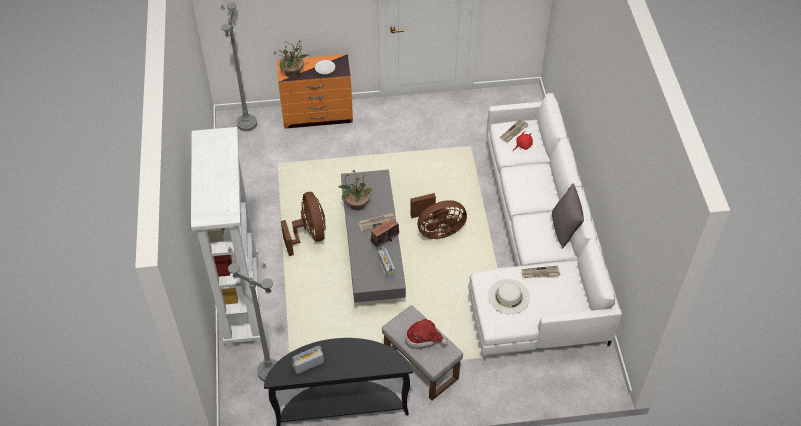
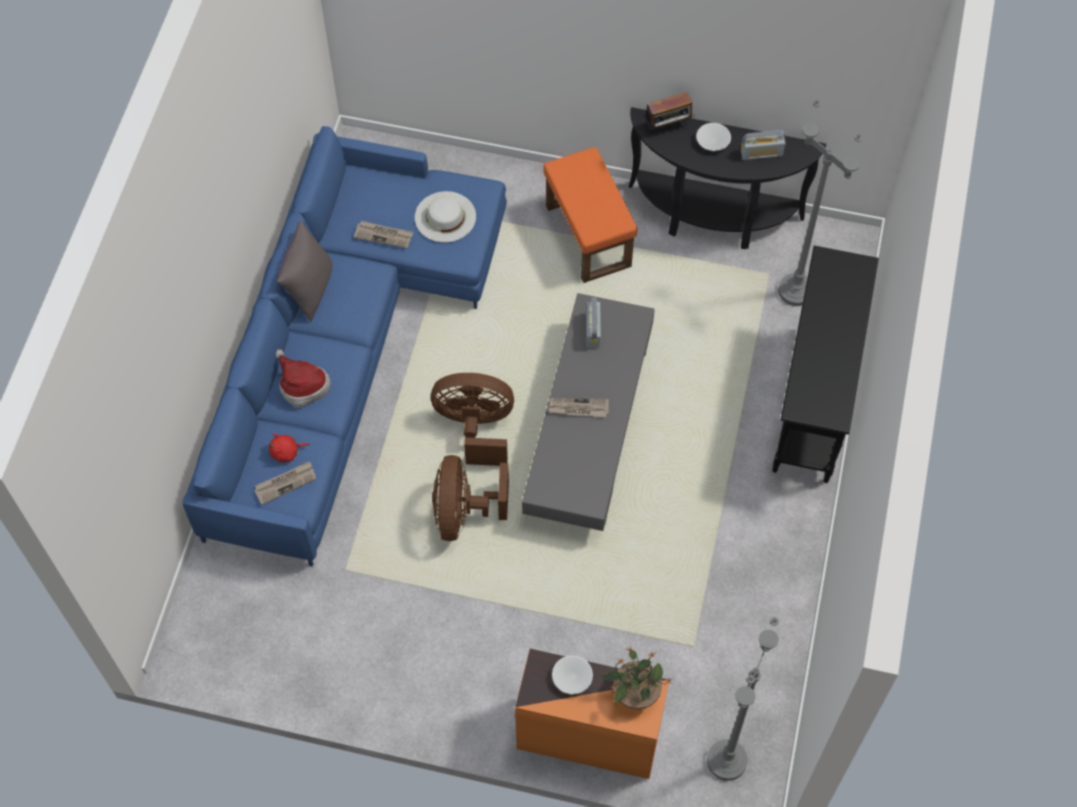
camera: 160 degrees left, 10 degrees up
(242, 302) = (812, 404): white bookcase -> black console table
(309, 235) = (679, 485): brown fan -> brown fan (463, 513)
(345, 363) = (713, 141): none -> white bowl
(356, 204) = (598, 452): potted plant -> none
(384, 241) = (580, 373): radio -> radio (668, 126)
(420, 366) = (589, 237): grey ottoman -> orange ottoman
(423, 338) = (587, 194): hat -> hat (302, 385)
(536, 250) = (345, 347): white sofa -> blue sofa

